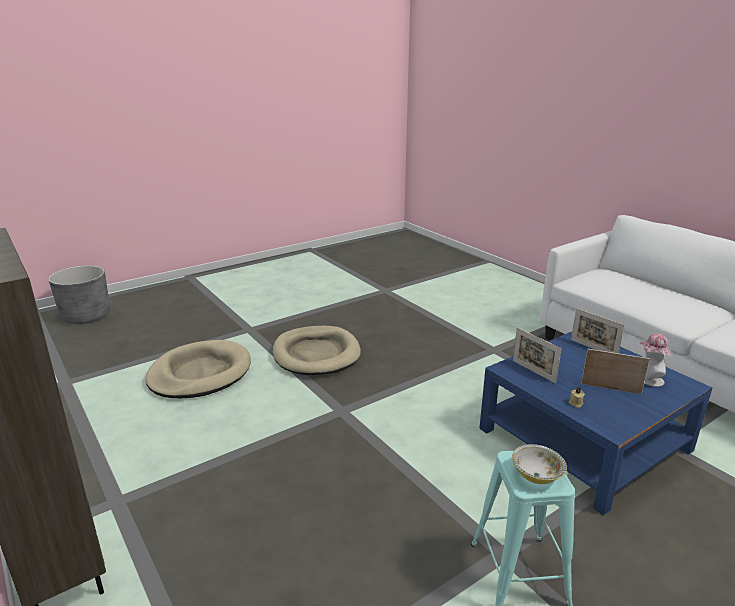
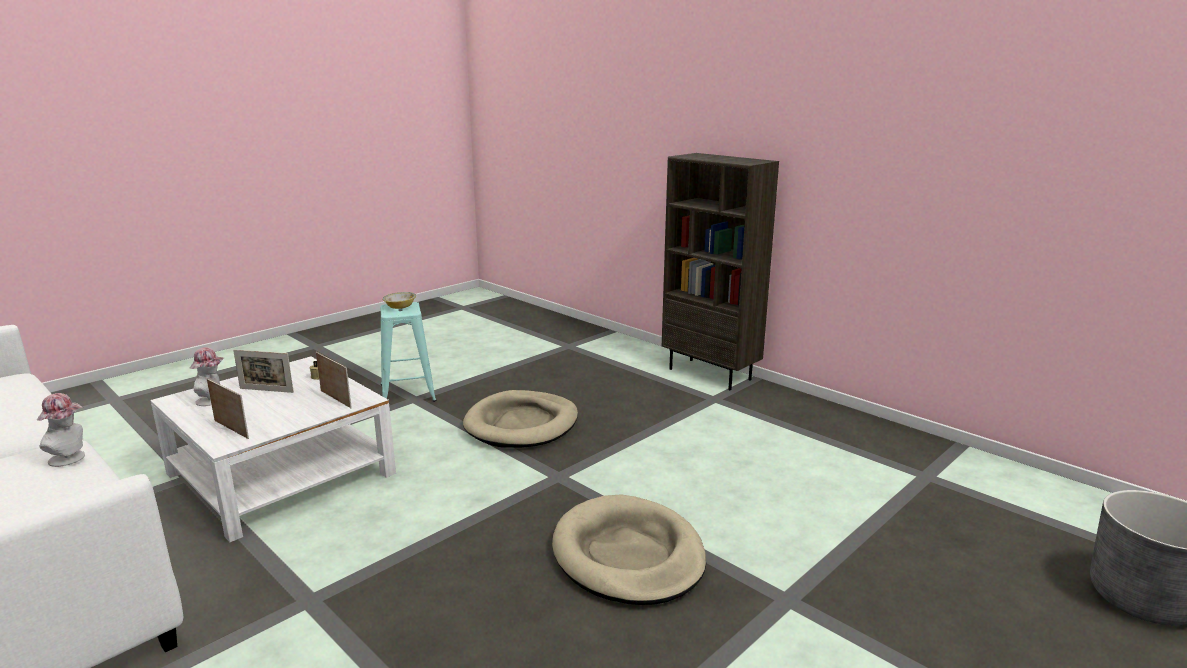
camera: 170 degrees right, 5 degrees down
(200, 373) = (774, 504): beige dog bed -> beige dog bed (522, 424)
(583, 439) = (281, 473): blue coffee table -> white coffee table
(651, 306) = (71, 458): none -> hat

